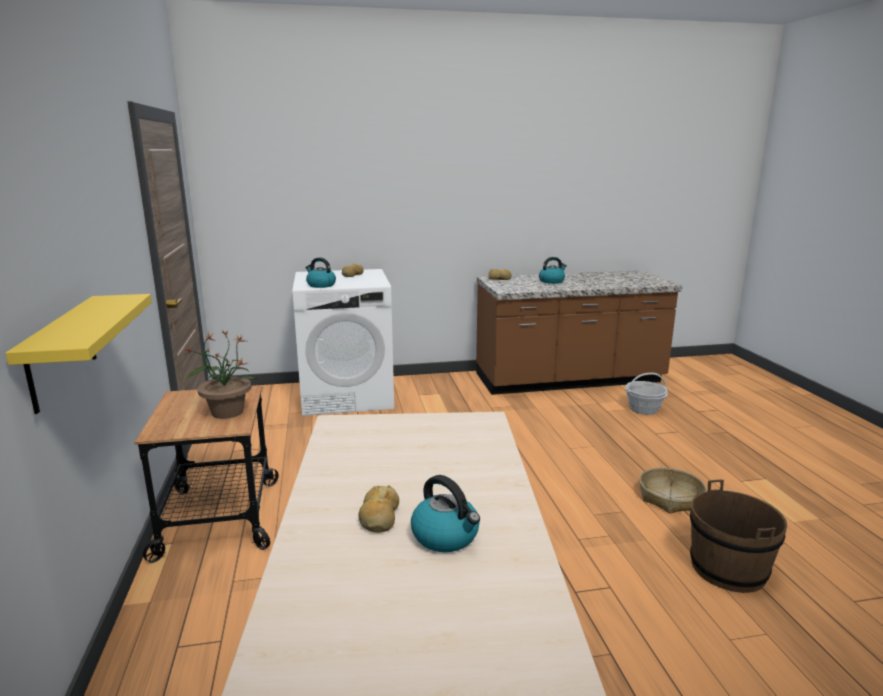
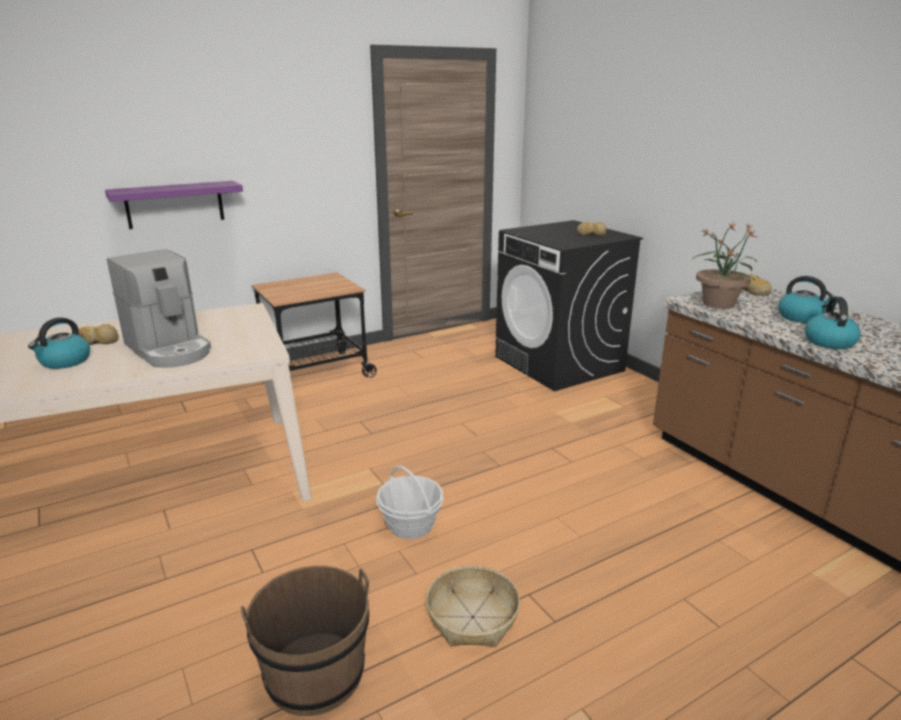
camera: 70 degrees right, 5 degrees up
(61, 351) = (175, 204): yellow shelf -> purple shelf
(227, 412) = (306, 292): potted plant -> potted plant (718, 303)
(320, 285) = (529, 232): kettle -> kettle (828, 341)
(347, 396) = (559, 364): white washing machine -> black washing machine
(446, 467) = (169, 349): none -> coffee machine
(644, 409) = (773, 581): basket -> basket (410, 525)

